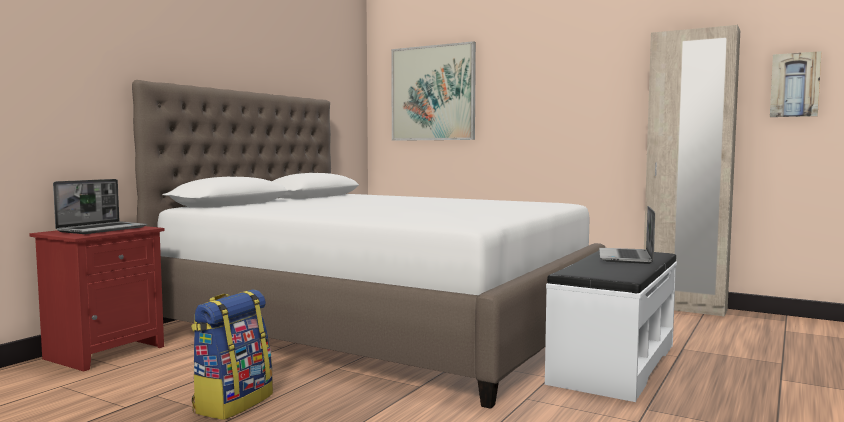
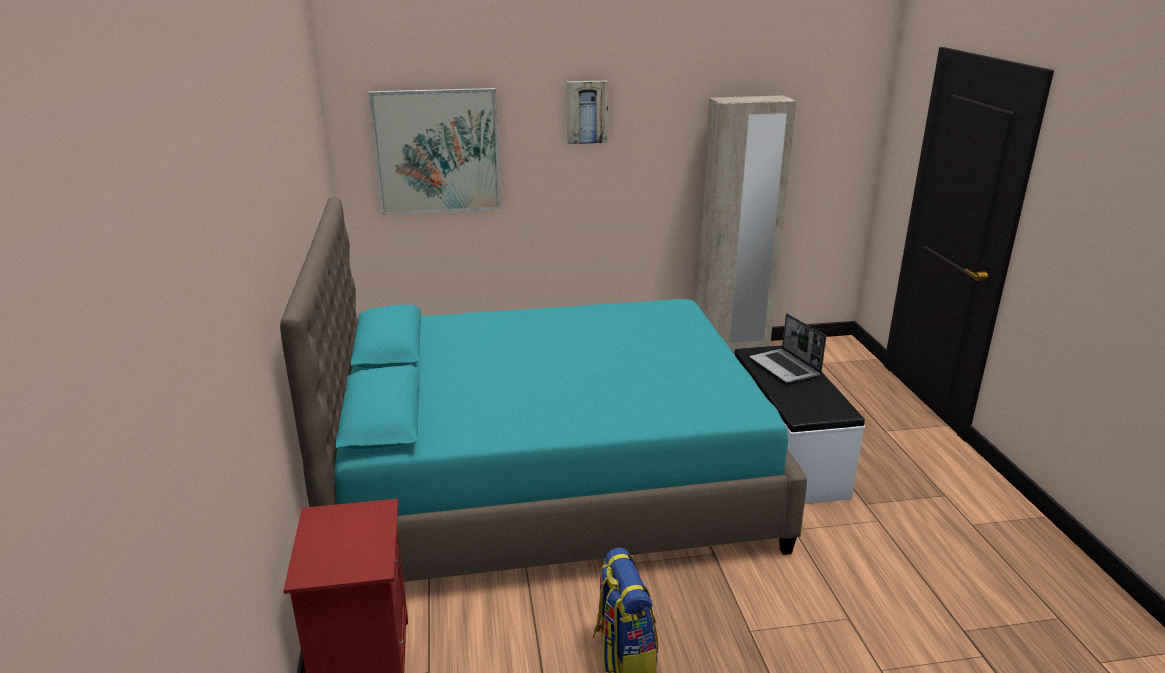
camera: 40 degrees left, 20 degrees up
(103, 229) = (345, 536): laptop -> none
(381, 324) = (548, 479): white bed -> turquoise bed
(795, 85) = (820, 147): picture -> picture (587, 112)

